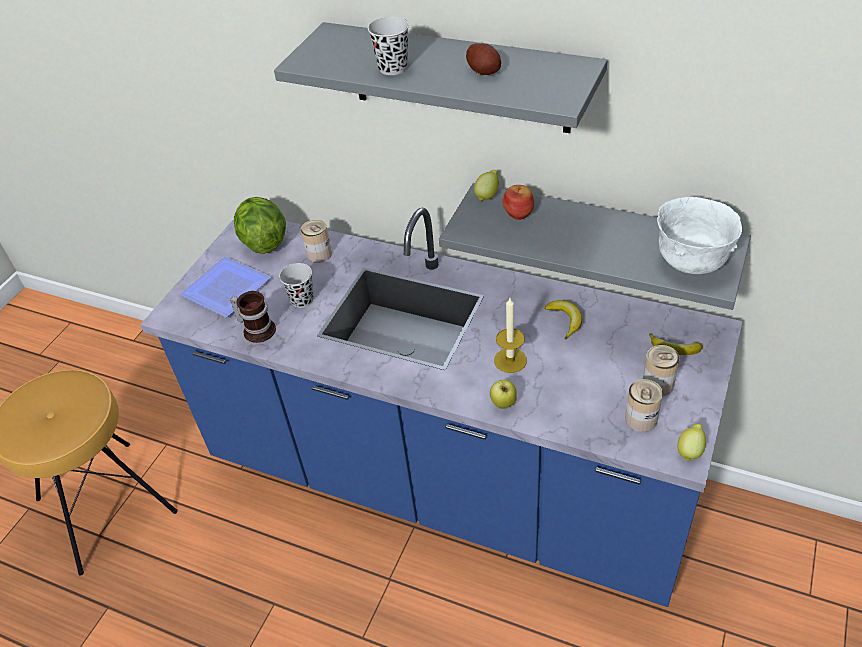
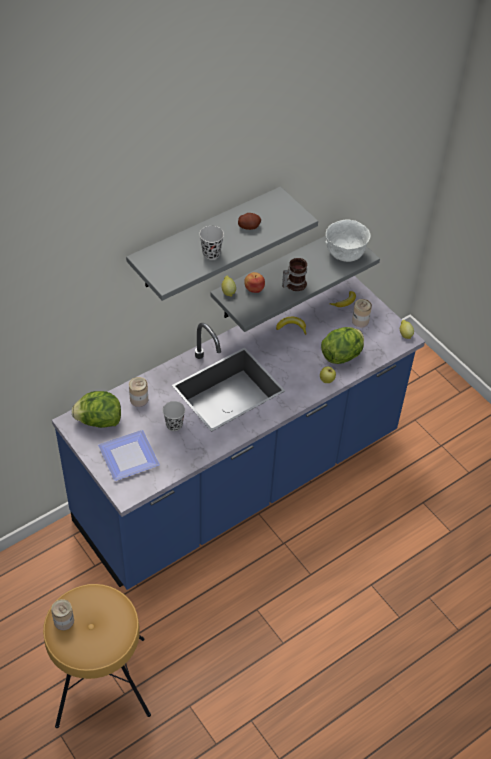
camera: 65 degrees left, 5 degrees up
(257, 329) = (180, 455): mug -> mug (293, 284)
(510, 360) = (300, 362): candle -> none
(568, 397) = (342, 355): none -> lettuce
(641, 419) = (375, 339): can -> can (64, 621)

